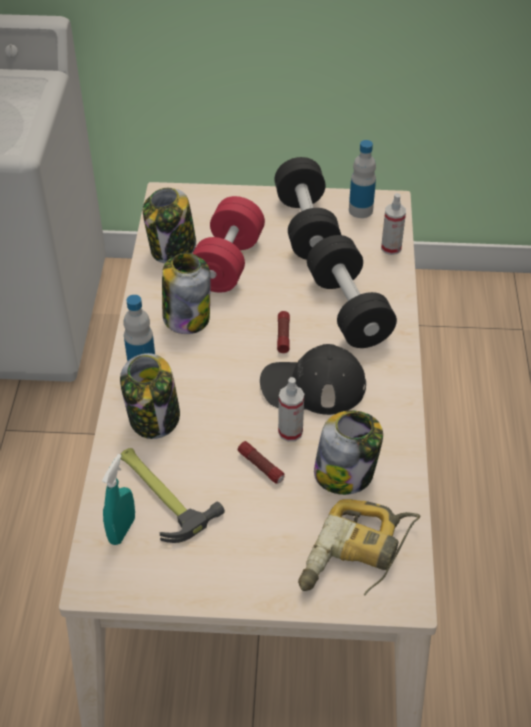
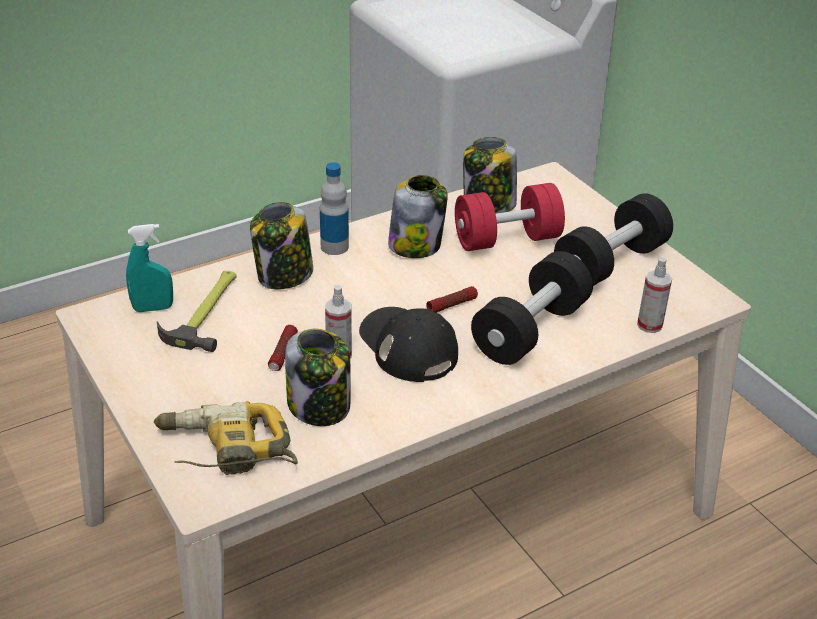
camera: 55 degrees right, 10 degrees down
(360, 210) = (678, 286): bottle -> none

